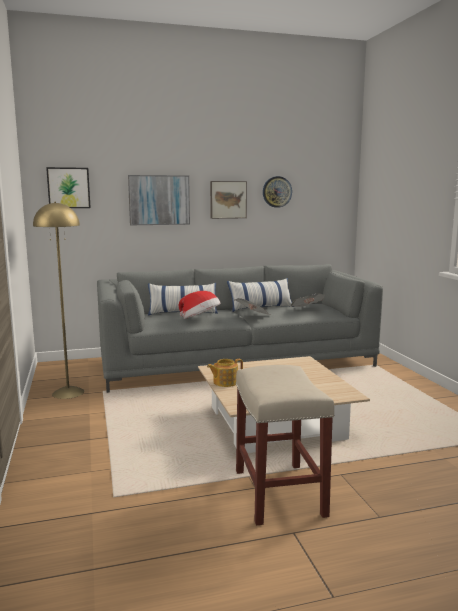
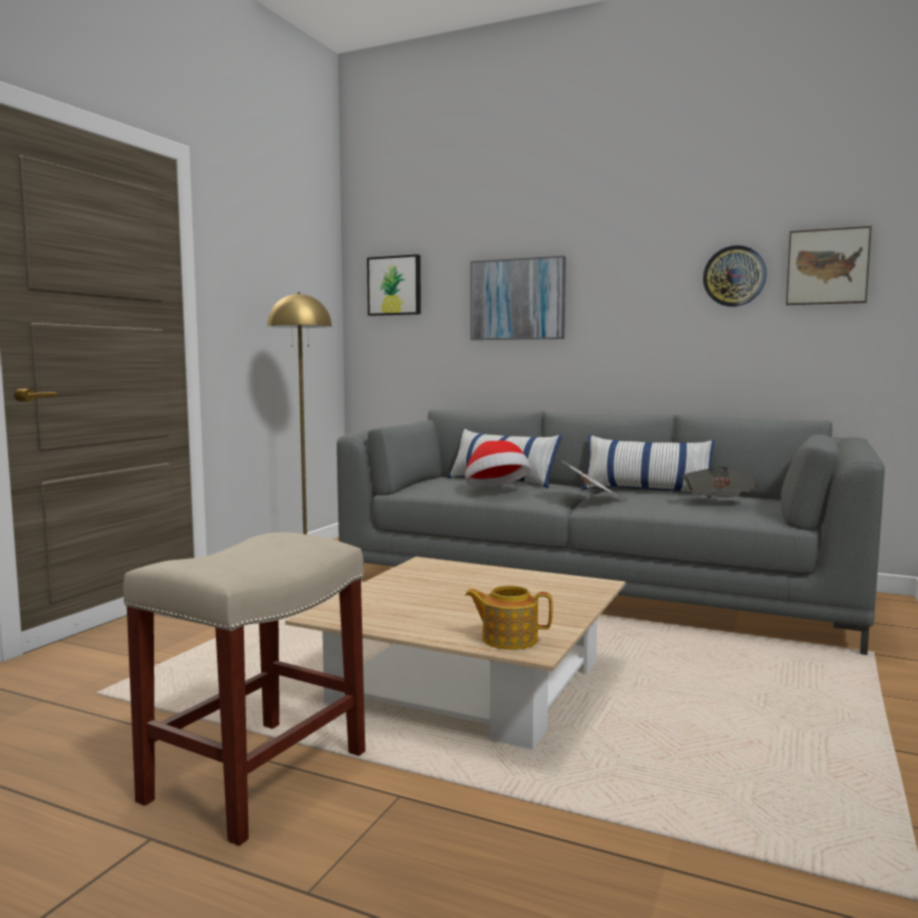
camera: 40 degrees right, 5 degrees down
(225, 382) = (391, 582): teapot -> teapot (508, 639)
(228, 199) = (634, 295): picture -> picture (827, 267)

